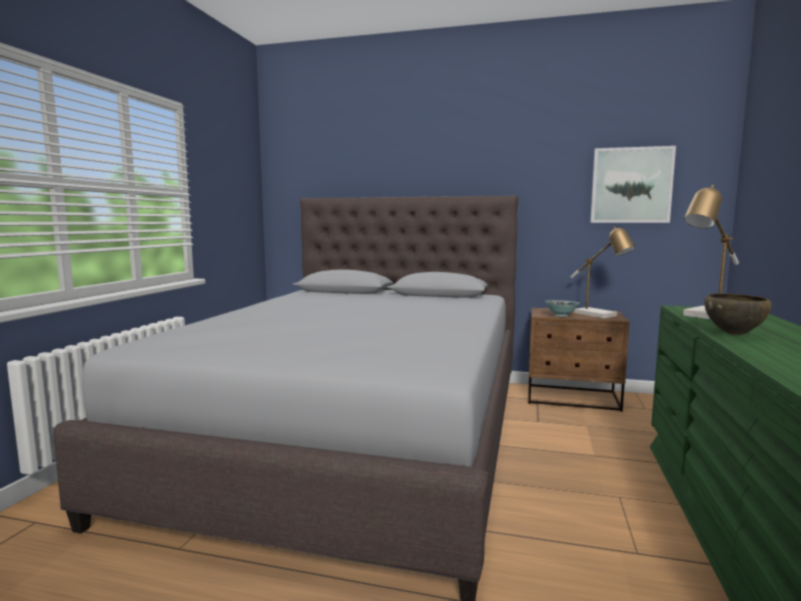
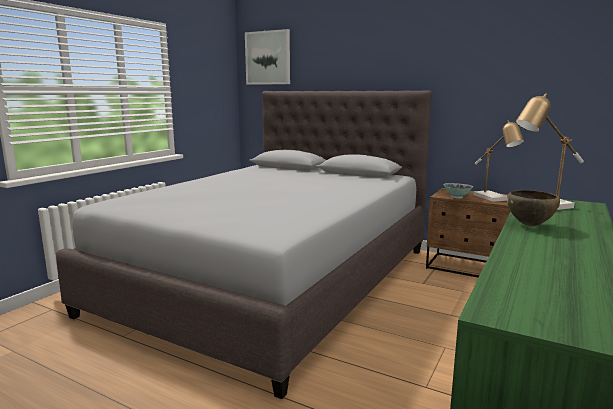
camera: 15 degrees right, 5 degrees up
(631, 185) = (536, 81): picture -> picture (268, 58)

